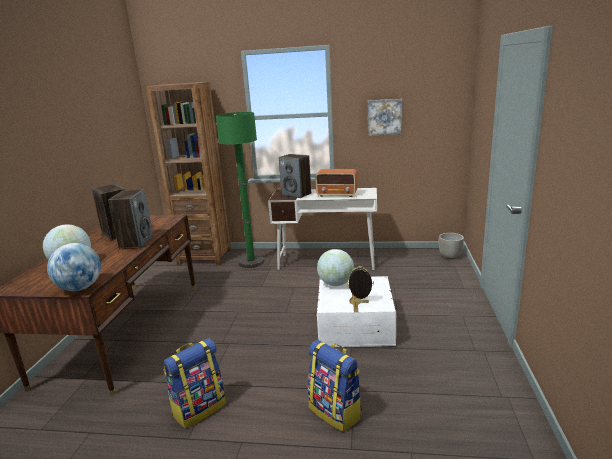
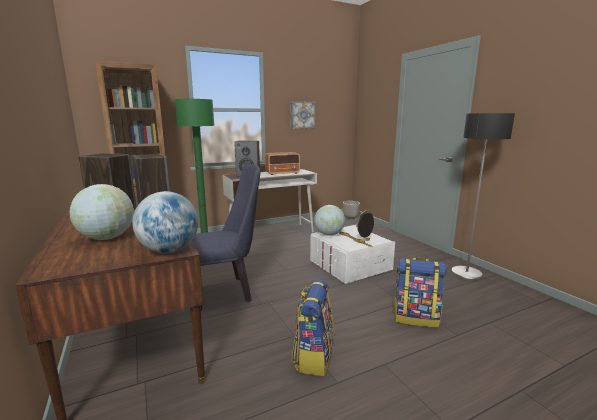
camera: 35 degrees left, 5 degrees down
(211, 321) = (227, 292): none -> blue chair
(487, 383) = (466, 274): none -> floor lamp

